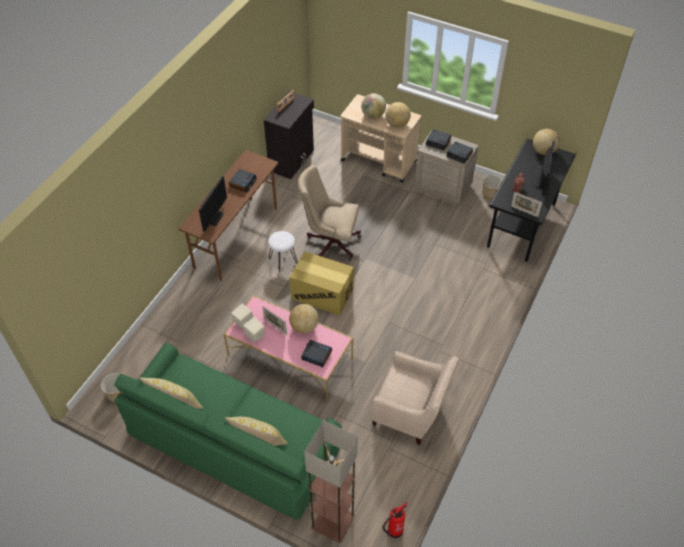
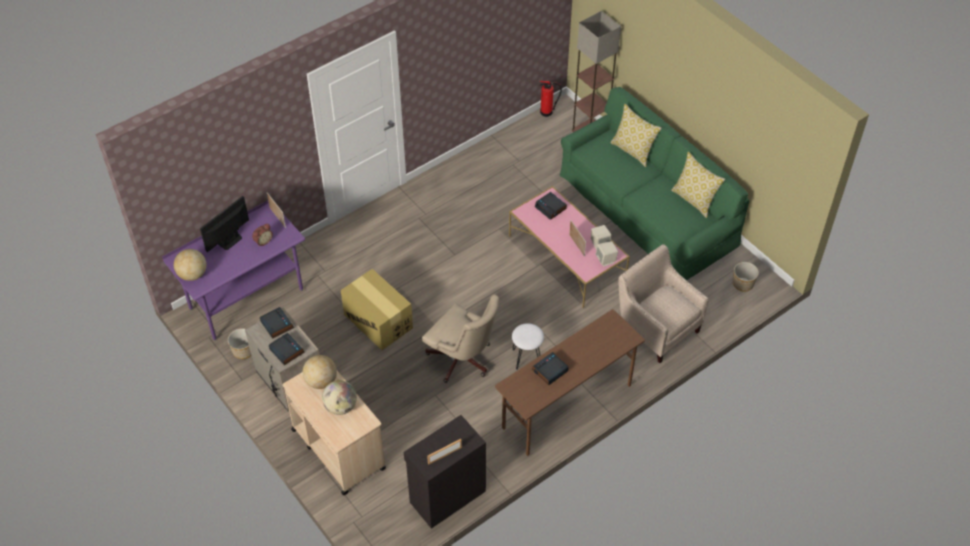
camera: 155 degrees left, 0 degrees up
(214, 217) = (600, 337): monitor -> none
(304, 327) = (549, 235): globe -> none
(322, 294) = (504, 306): cardboard box -> cardboard box (378, 321)
(411, 413) = (484, 177): beige armchair -> beige armchair (657, 328)
(521, 226) = (246, 299): black desk -> purple desk

